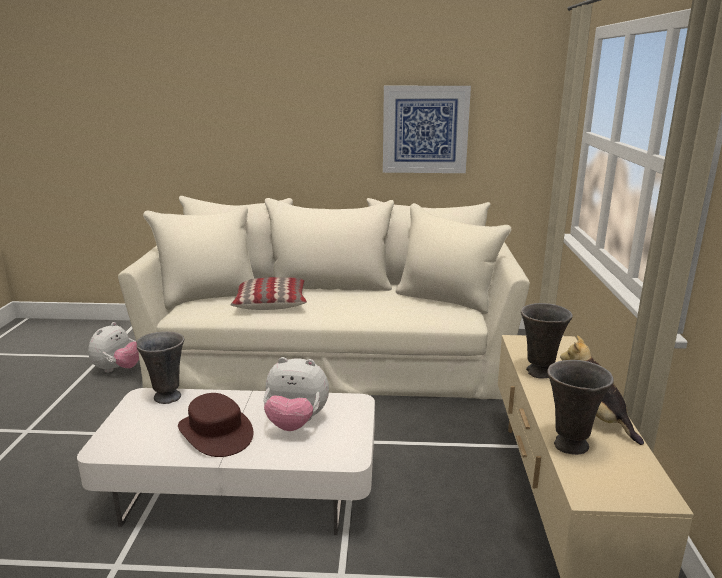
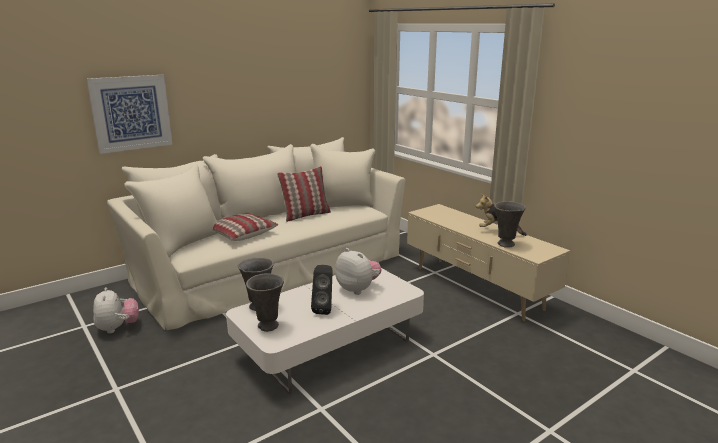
camera: 40 degrees left, 0 degrees up
(216, 432) = (324, 309): brown hat -> black speaker
(296, 423) = (358, 289): plush toy -> plush toy turned 105 degrees counterclockwise
(375, 300) = (305, 215): none -> pillow
(425, 130) = (291, 92): picture -> picture (131, 113)
(539, 373) = (451, 223): grey vase -> grey vase (268, 326)

